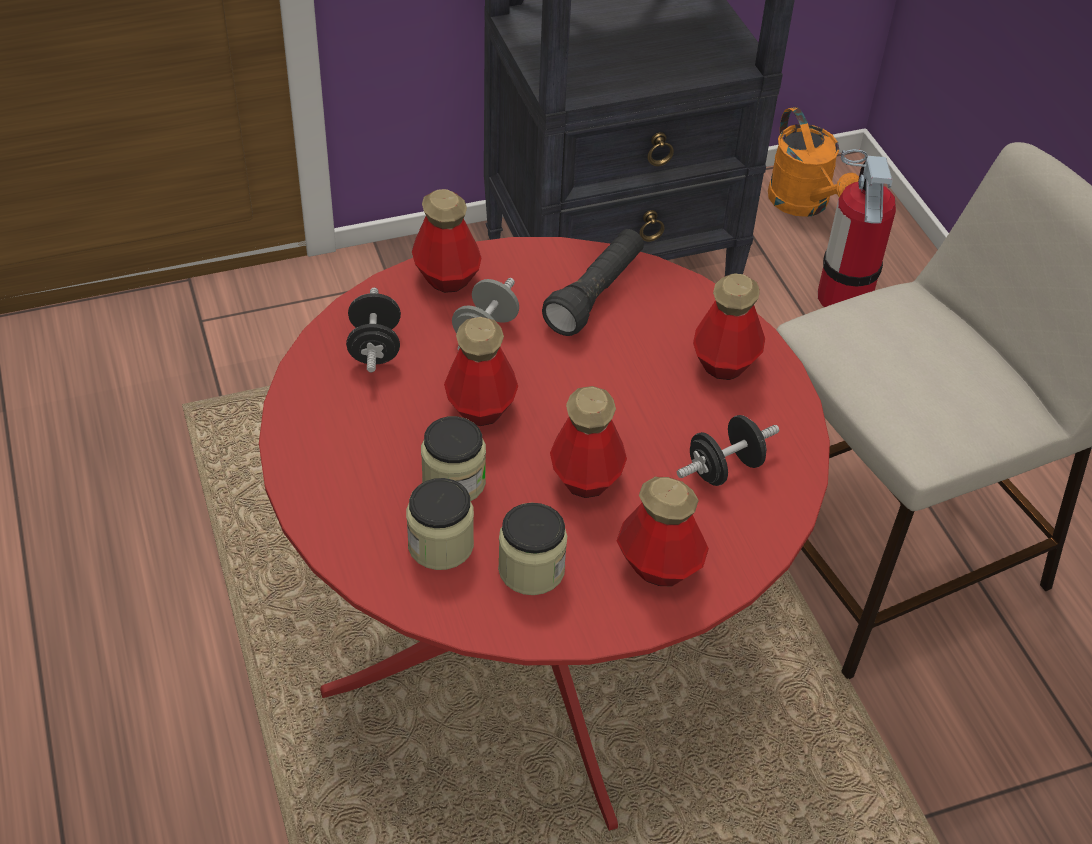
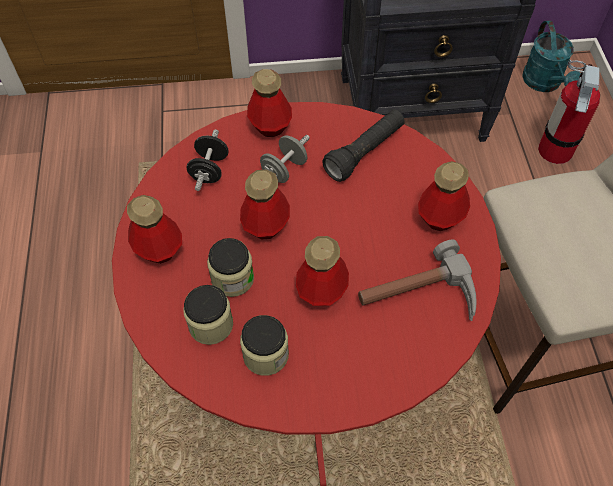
camera: 15 degrees right, 10 degrees up
(659, 566) = (353, 368): bottle -> bottle (159, 249)
(724, 468) = (418, 299): black dumbbell -> hammer
(804, 204) = (544, 84): orange watering can -> turquoise watering can

